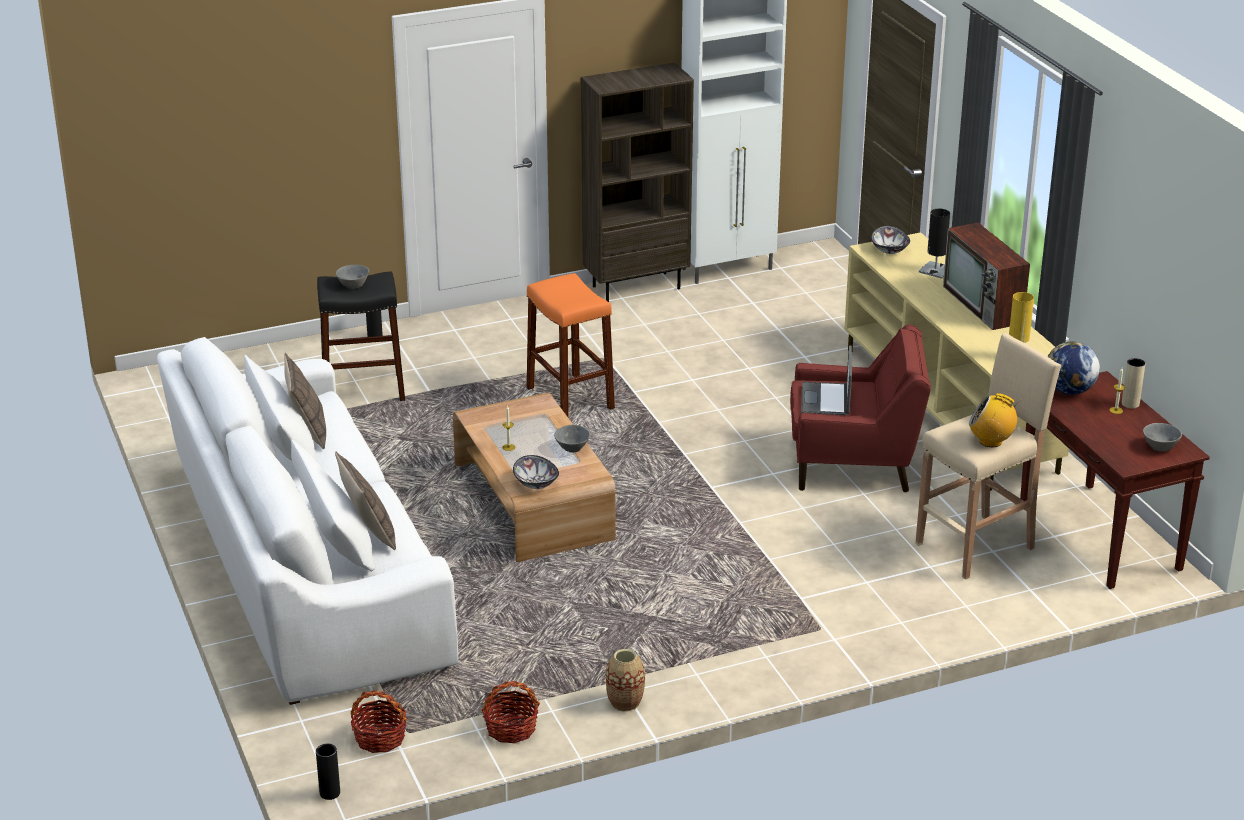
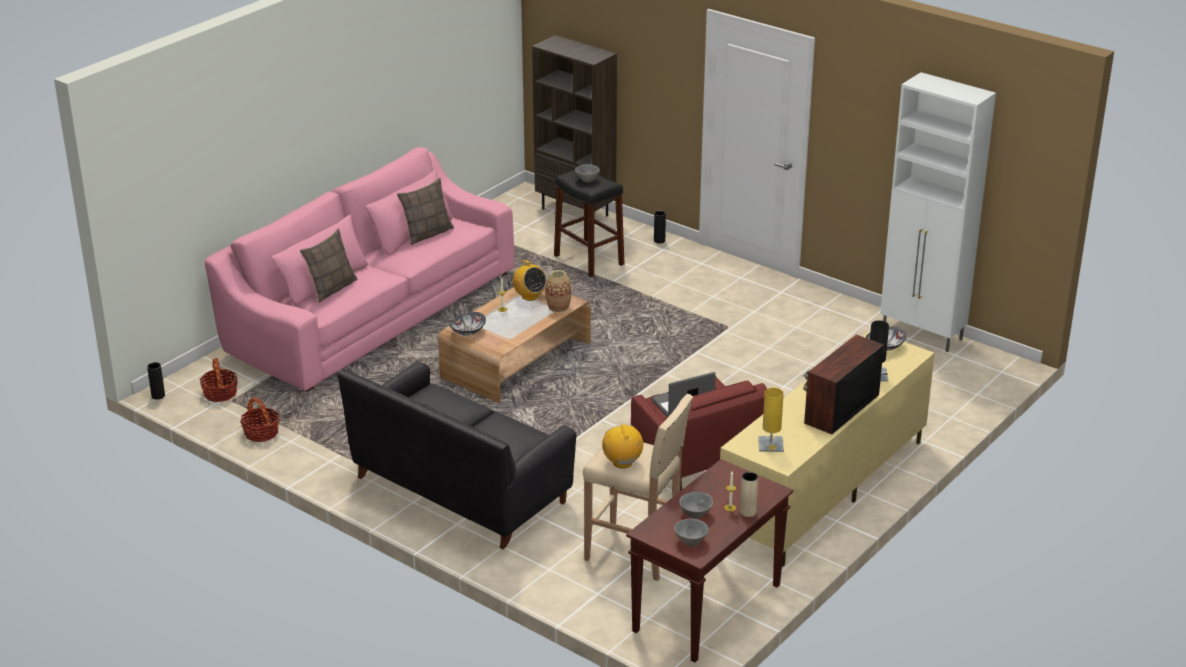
camera: 60 degrees right, 0 degrees up
(305, 567) = (371, 311): white sofa -> pink sofa
(498, 422) = (529, 296): none -> radio
(570, 398) = (660, 332): orange stool -> none
(571, 448) = (523, 330): grey bowl -> grey bowl (695, 513)
(625, 702) = (319, 464): vase -> vase (558, 307)
(636, 287) = (846, 307): brown bookcase -> brown bookcase (576, 212)
(768, 617) = (460, 489): none -> black sofa
(1069, 391) = (738, 479): globe -> none

